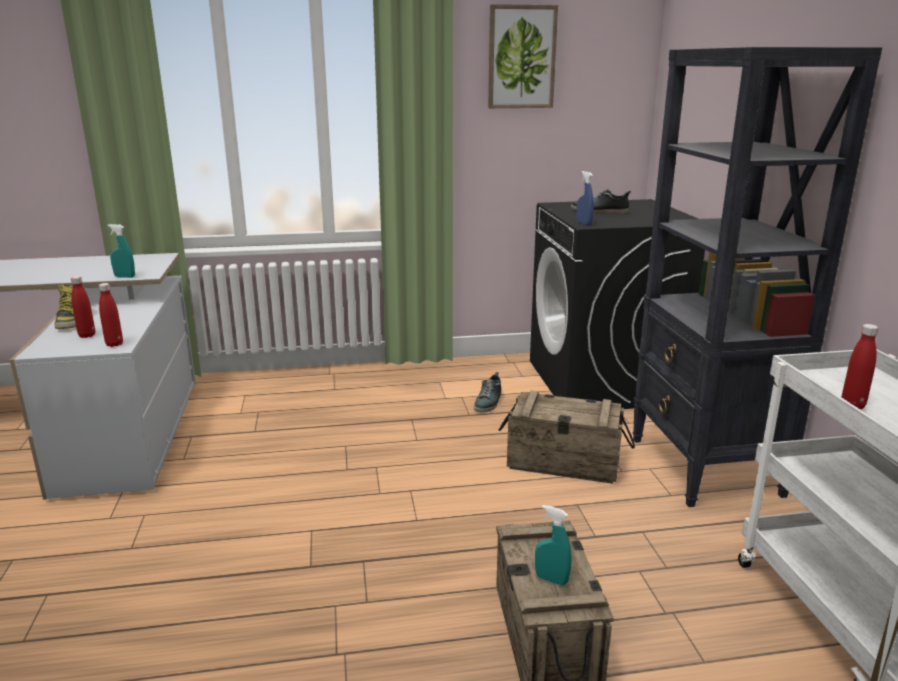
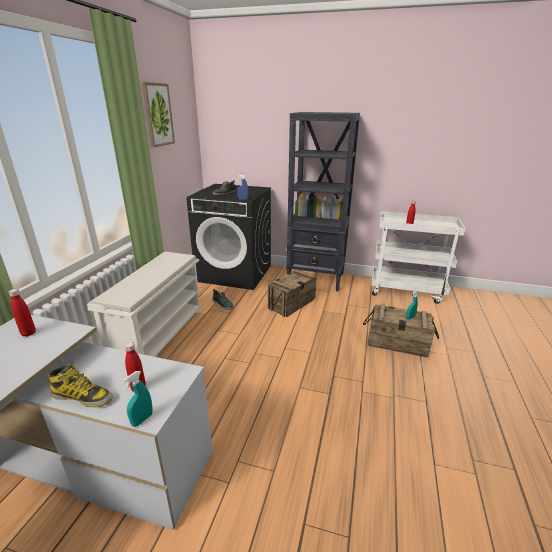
camera: 65 degrees left, 5 degrees up
(114, 344) = (177, 373): red bottle -> red bottle (28, 333)
(125, 277) = (63, 343): turquoise spray bottle -> turquoise spray bottle (142, 419)
(364, 386) = (159, 335): none -> white shoe rack

